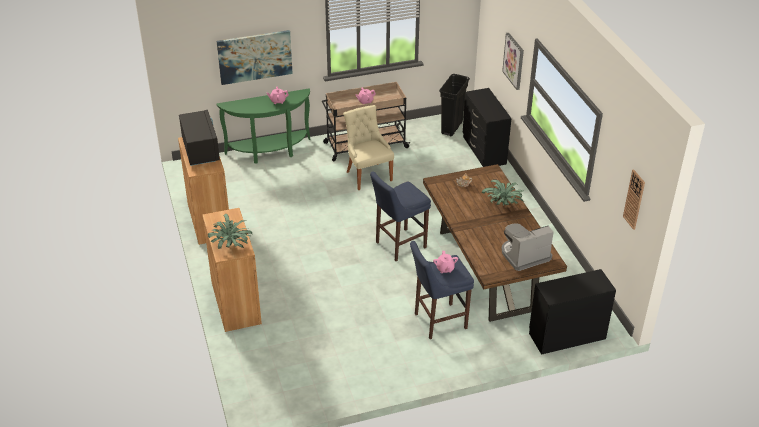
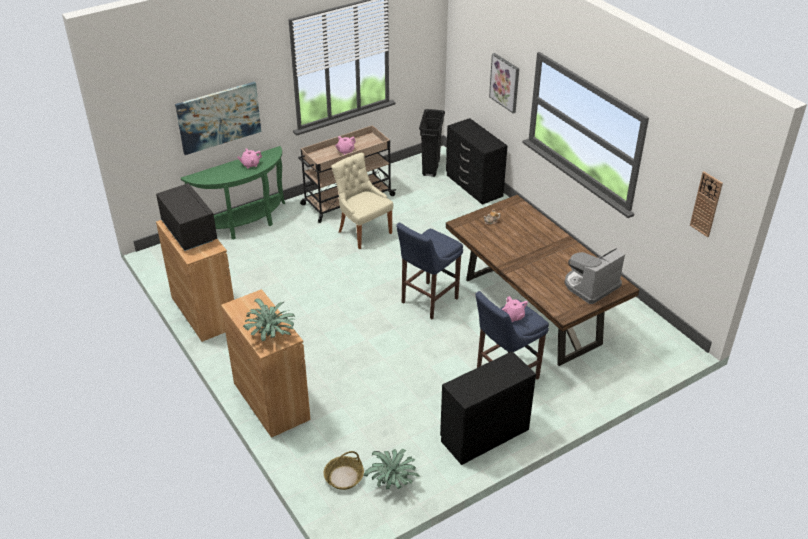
camera: 15 degrees left, 0 degrees up
(270, 374) = (343, 477): none -> basket
(503, 205) = (543, 236): potted plant -> potted plant (392, 481)
(566, 335) = (643, 365): black dresser -> black dresser (483, 434)

